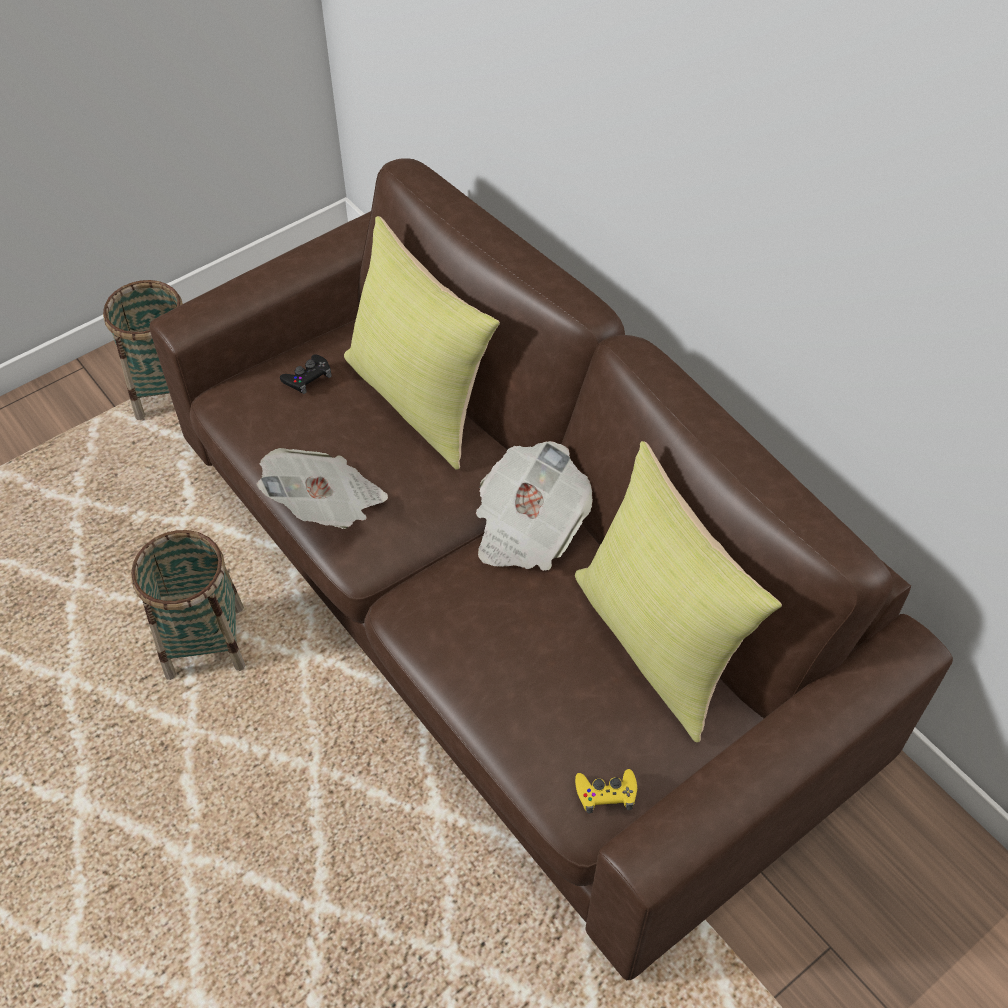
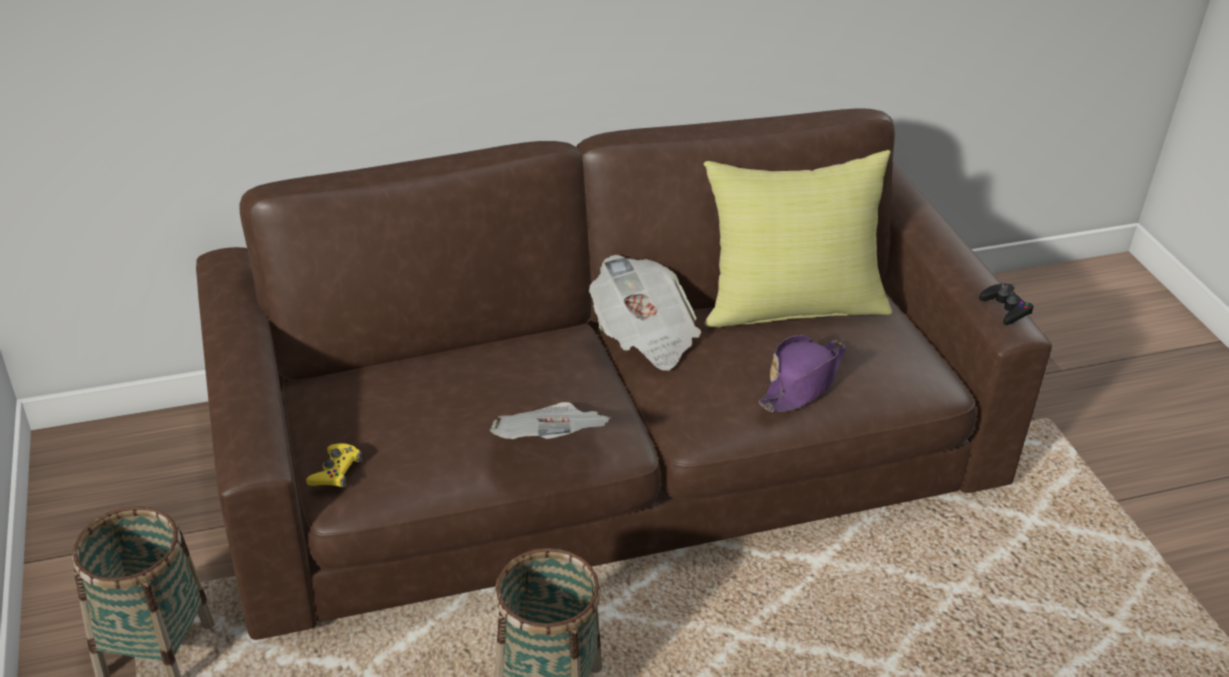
camera: 70 degrees left, 15 degrees down
(307, 377) = (366, 422): black game controller -> black game controller (1006, 308)
(421, 399) = (445, 361): yellow pillow -> none
(510, 679) = (802, 383): none -> purple hat
(606, 793) = (924, 365): yellow game controller -> yellow game controller (335, 471)

